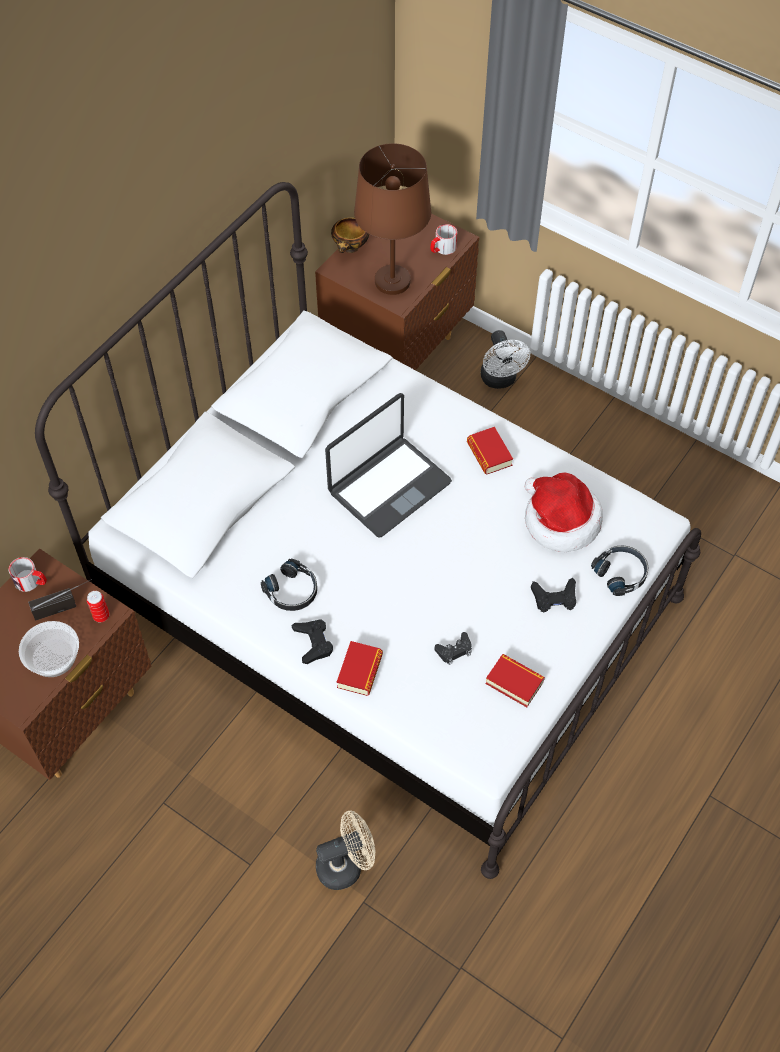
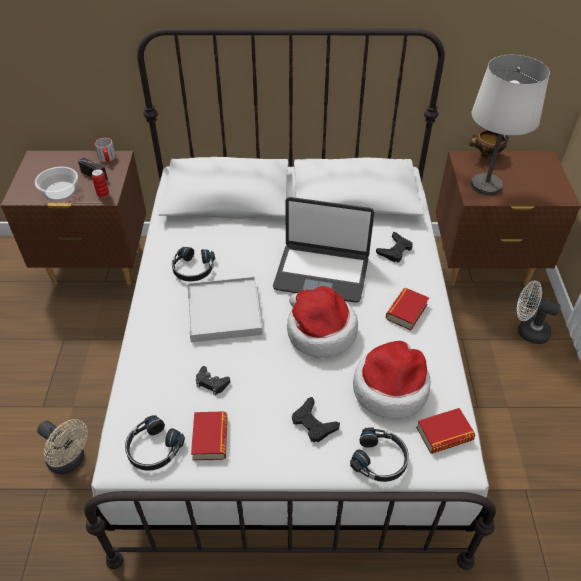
camera: 55 degrees right, 10 degrees down
(313, 642) = (159, 300): black game controller -> black game controller (395, 250)
(360, 671) = (153, 337): book -> book (444, 434)
(375, 595) = (224, 312): none -> white tray
(392, 282) = (485, 185): brown table lamp -> white table lamp
(442, 249) = (545, 194): mug -> none
(459, 533) = (319, 331): none -> hat
(493, 732) = (153, 449): none -> black headphones
(500, 380) = (527, 330): white fan -> white fan turned 75 degrees clockwise

